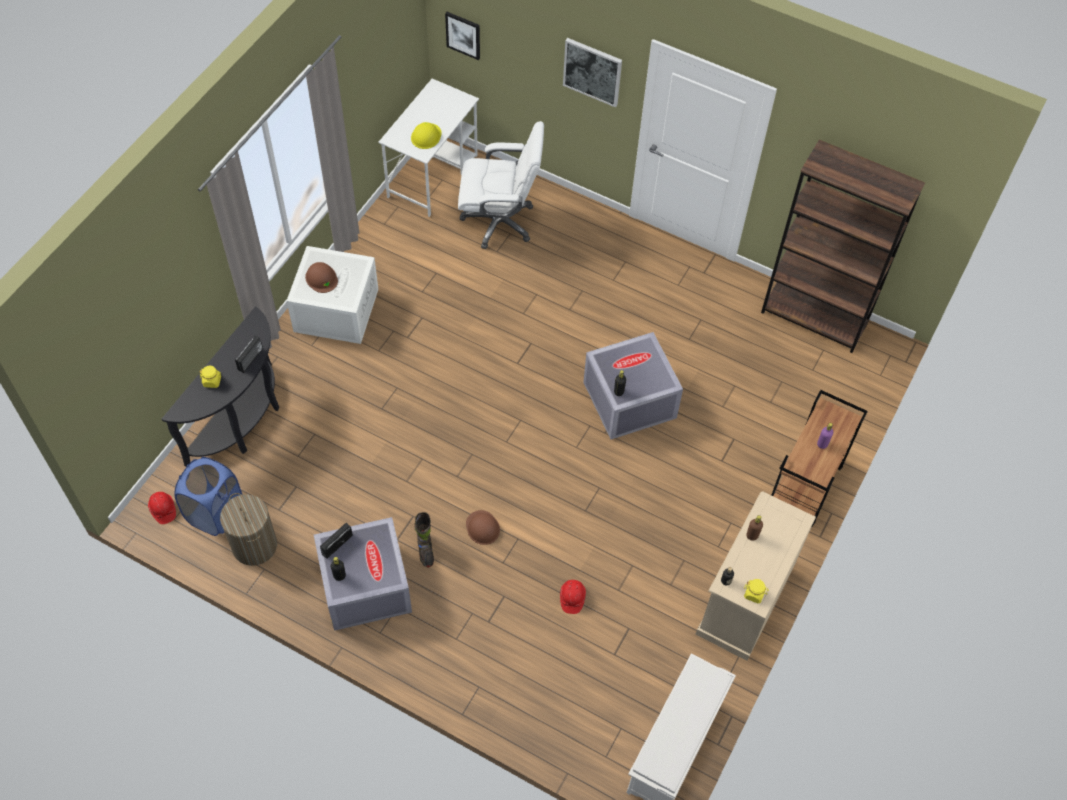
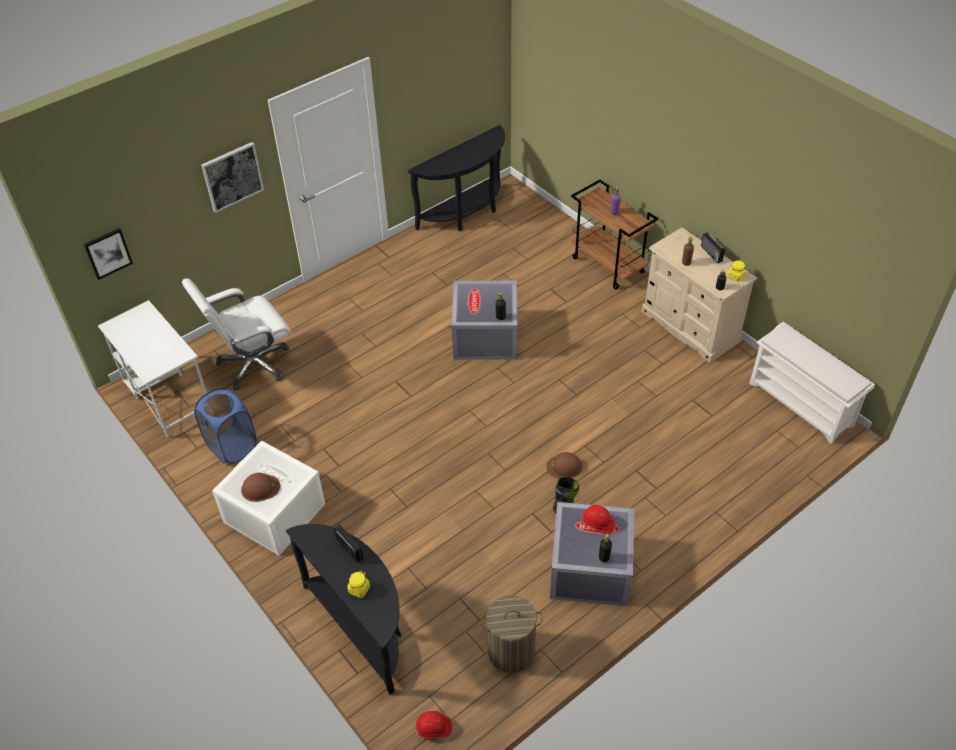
camera: 65 degrees left, 10 degrees down
(215, 513) = (459, 678): blue laundry basket -> blue laundry basket (232, 446)
(337, 544) = (570, 551): radio -> radio (711, 254)
(426, 136) = (165, 347): yellow hard hat -> none
(500, 221) = (253, 364): white office chair -> white office chair turned 150 degrees counterclockwise
(572, 598) = (653, 427): red hard hat -> red hard hat (598, 523)
(814, 318) = (466, 213): brown bookcase -> black console table

